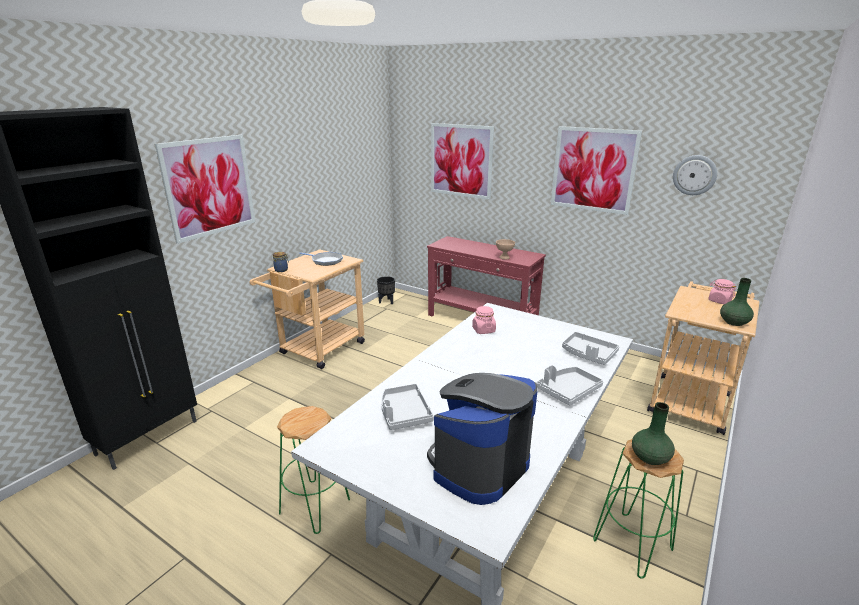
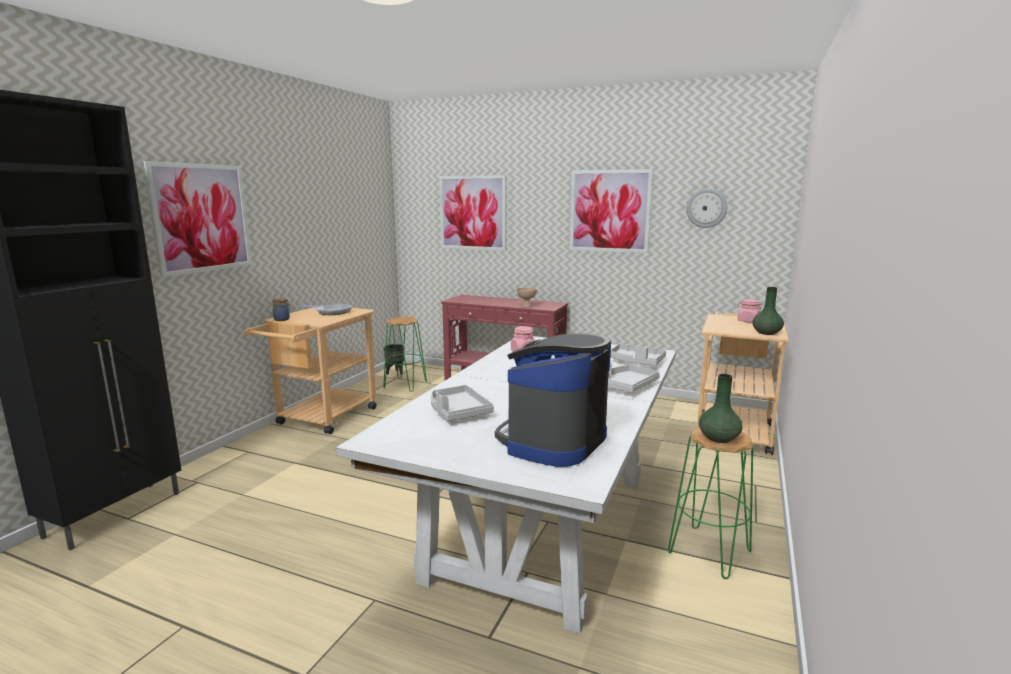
camera: 10 degrees left, 10 degrees down
(315, 505) = (346, 557): green stool -> green stool (405, 385)

